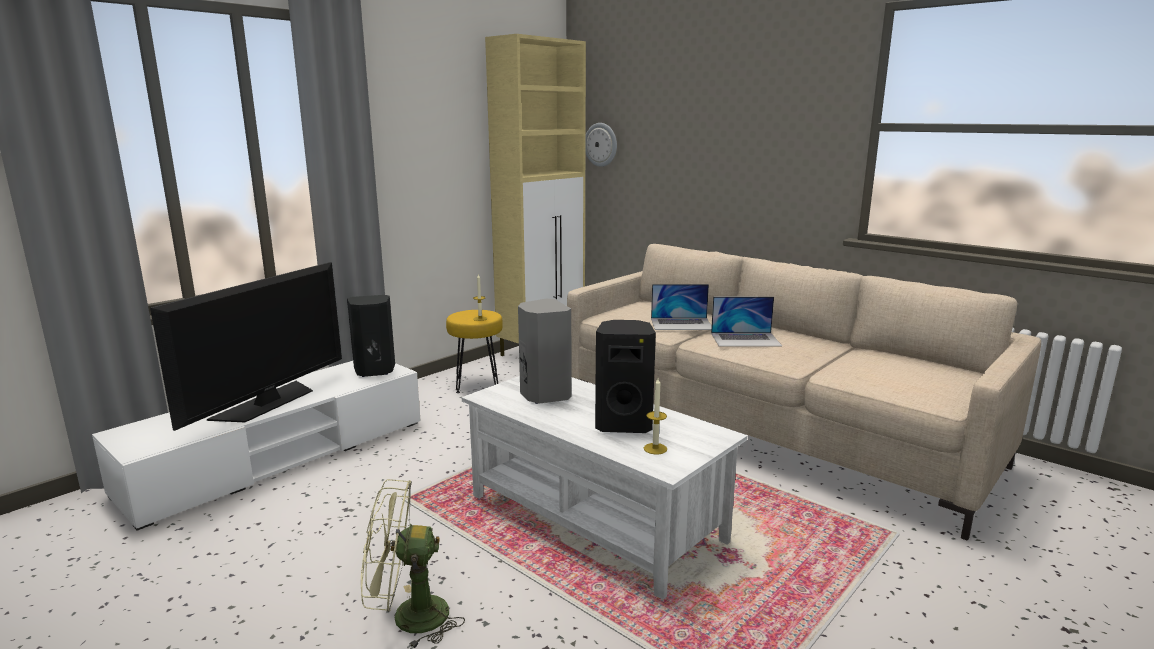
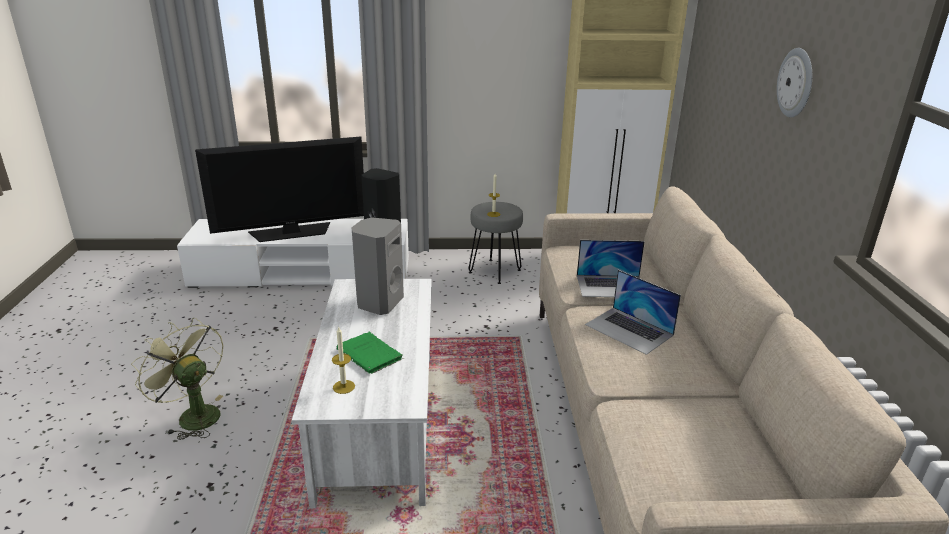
camera: 45 degrees right, 10 degrees up
(477, 384) = (495, 271): yellow stool -> grey stool
(601, 144) = (707, 54): wall clock -> wall clock (796, 83)
(623, 424) = (370, 355): black speaker -> green book
(681, 324) = (611, 286): laptop -> laptop turned 45 degrees counterclockwise

